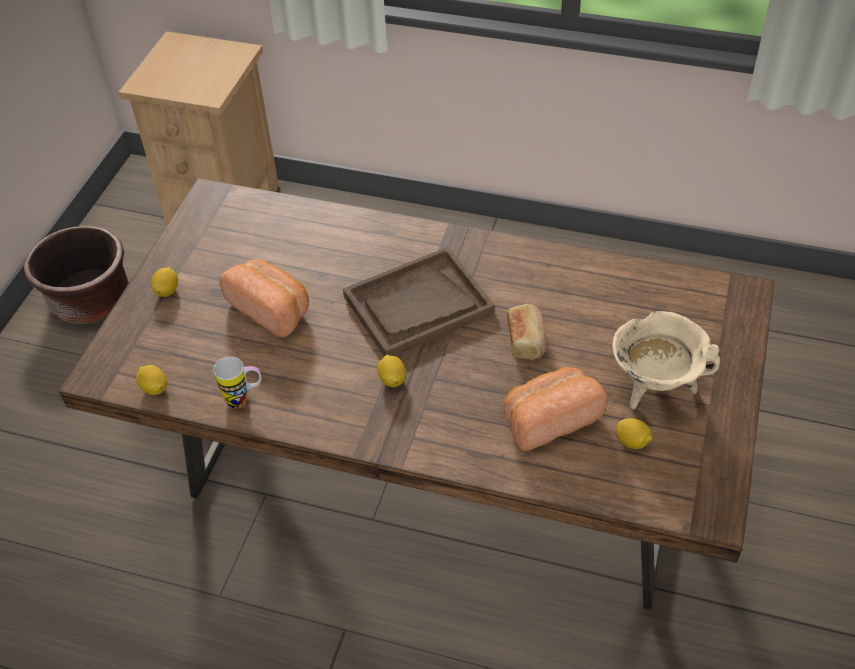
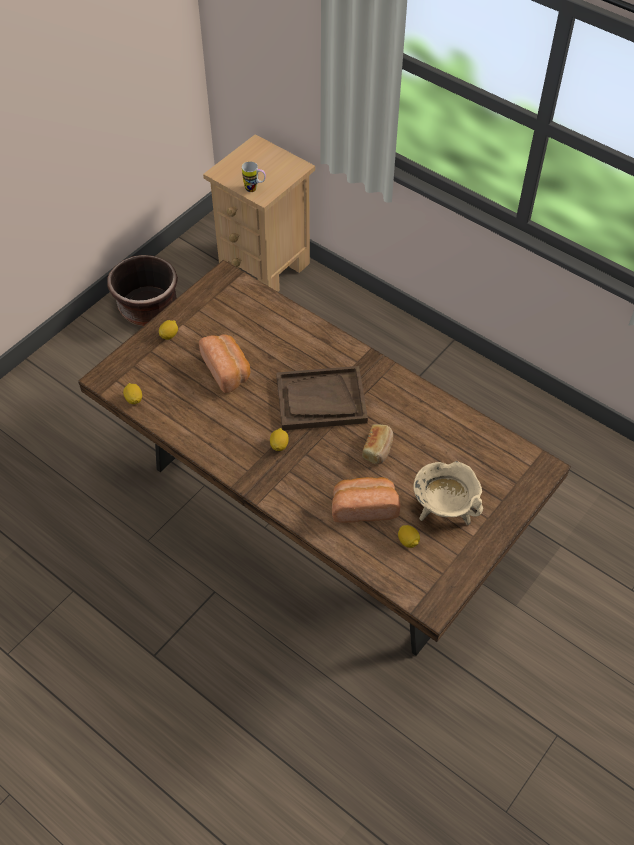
camera: 20 degrees right, 5 degrees up
(244, 399) = (183, 426): mug -> mug (255, 189)

